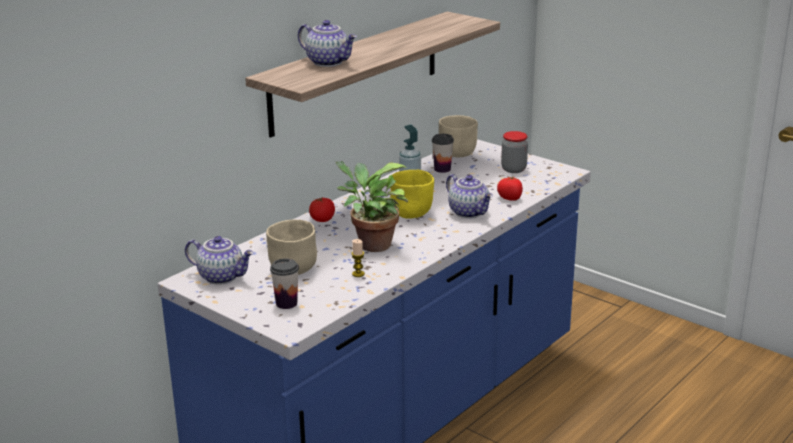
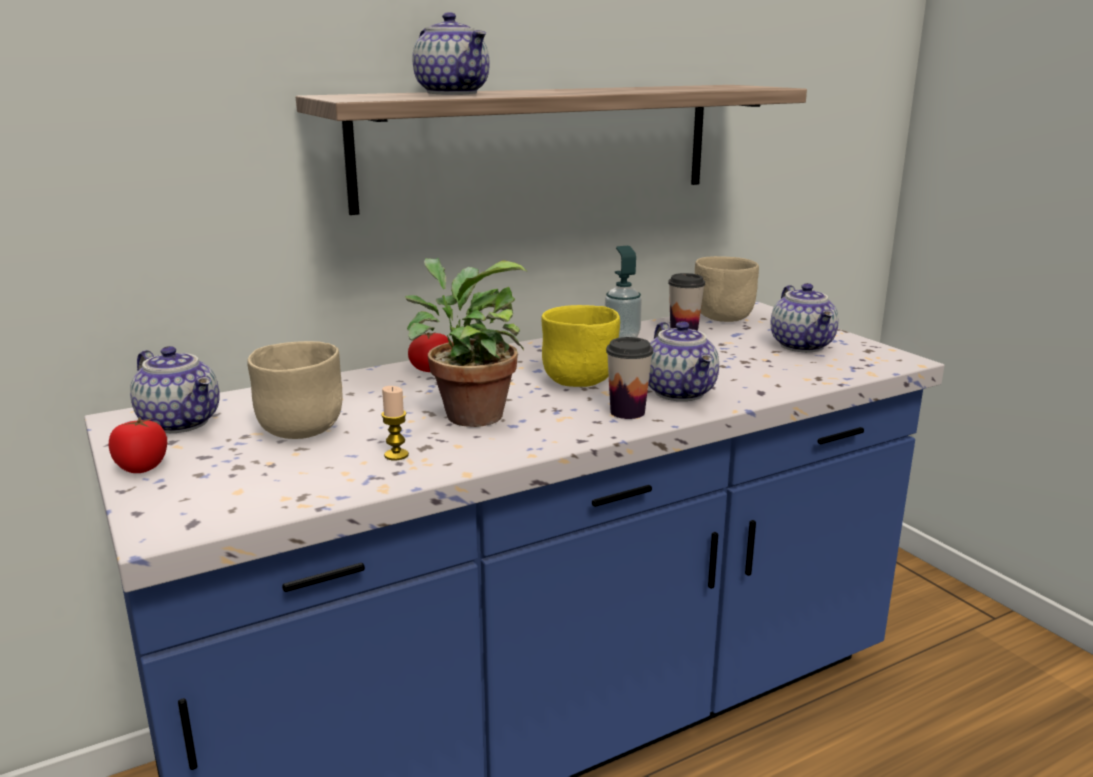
camera: 20 degrees right, 5 degrees down
(286, 303) = (219, 481): cup -> cup (627, 412)
(510, 198) = (770, 382): tomato -> tomato (141, 467)
(513, 169) = (803, 346): jar -> teapot

